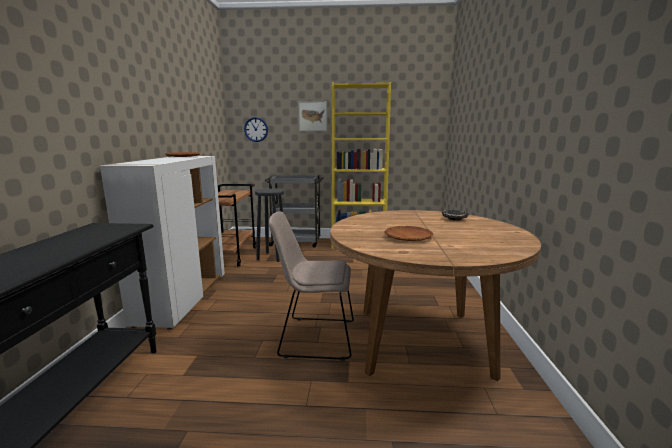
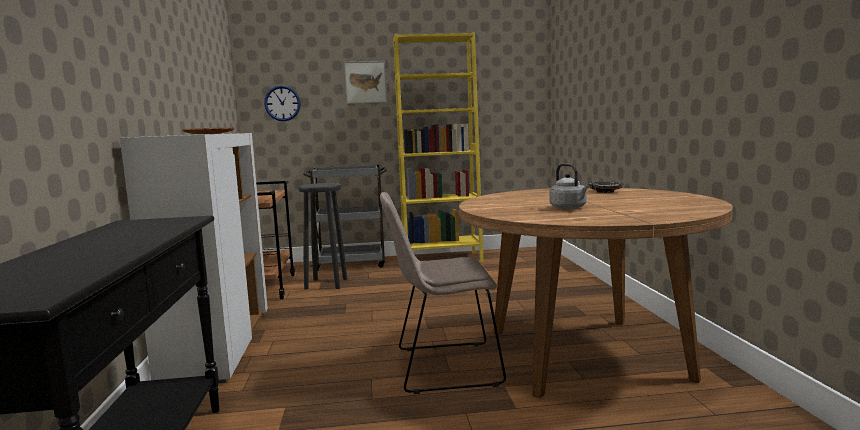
camera: 10 degrees left, 5 degrees down
(408, 237) = (569, 208): brown plate -> grey kettle

